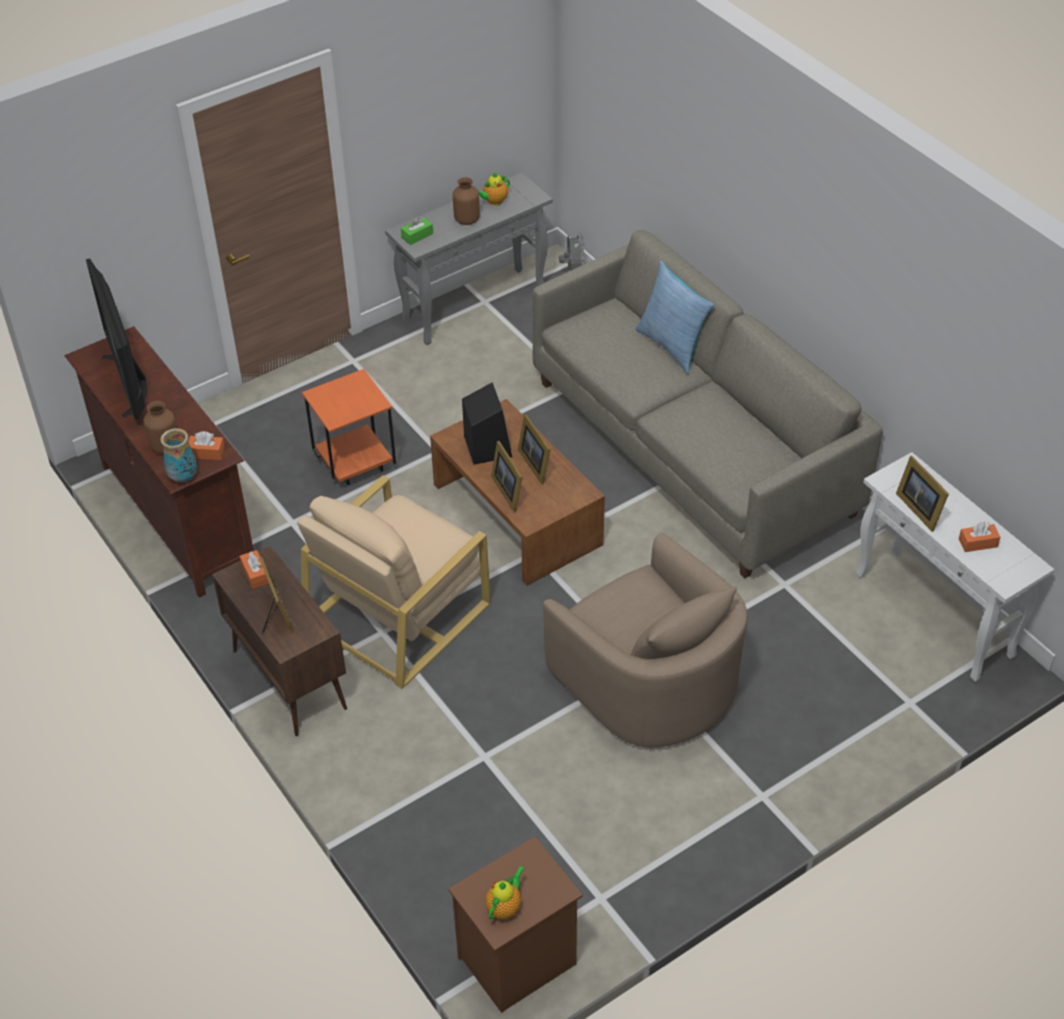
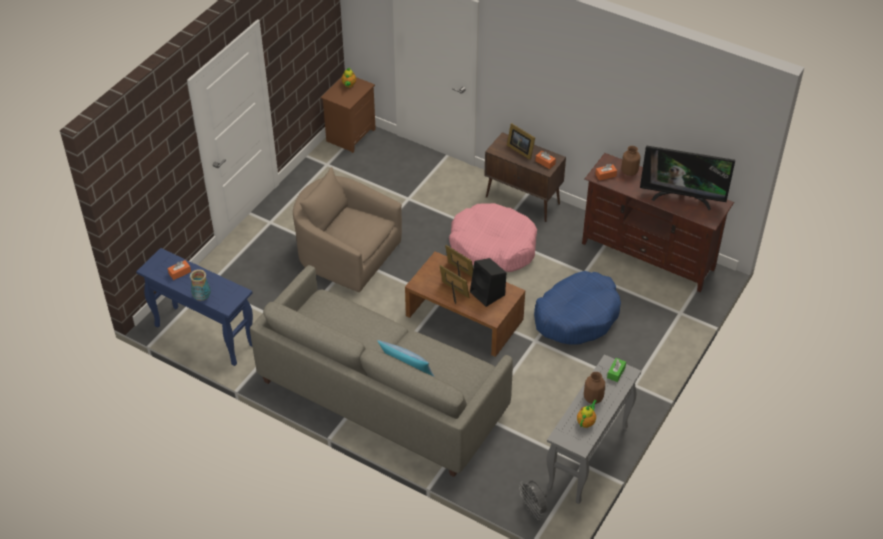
camera: 155 degrees right, 0 degrees up
(130, 382) = (682, 198): television -> television turned 150 degrees clockwise
(183, 477) = (605, 161): vase -> vase (202, 298)
(355, 465) = (577, 316): orange side table -> blue dog bed
(398, 612) = (493, 246): beige armchair -> pink dog bed
(919, 508) = (216, 283): picture frame -> none
(935, 616) = (203, 335): white console table -> blue console table

